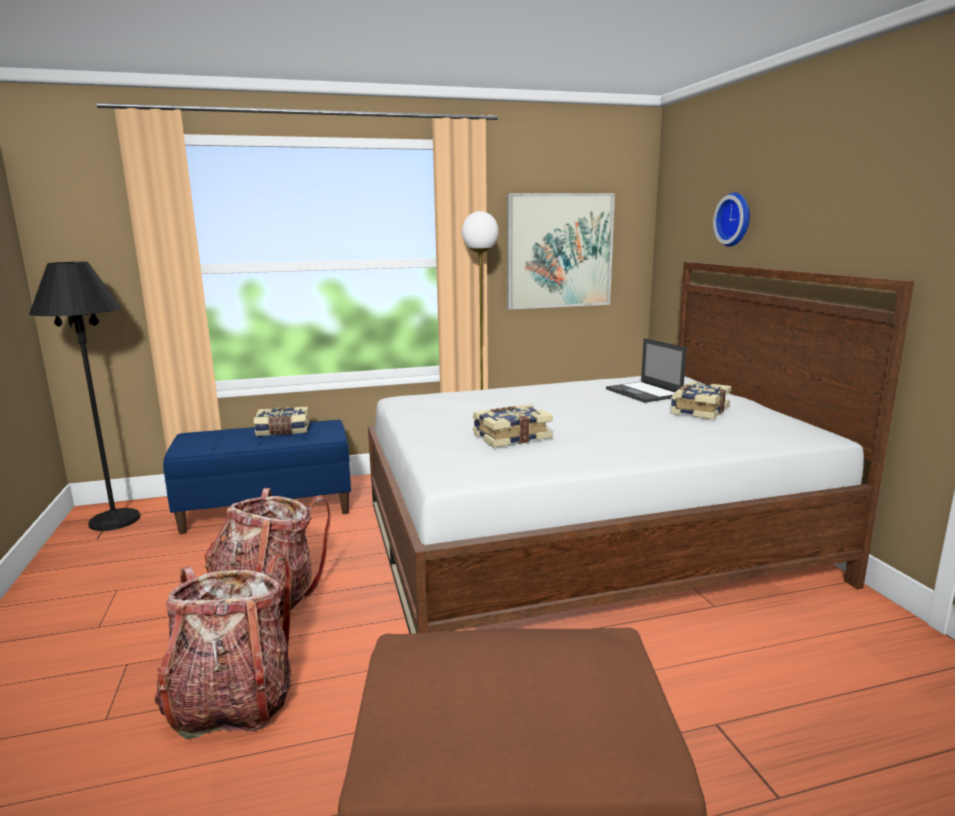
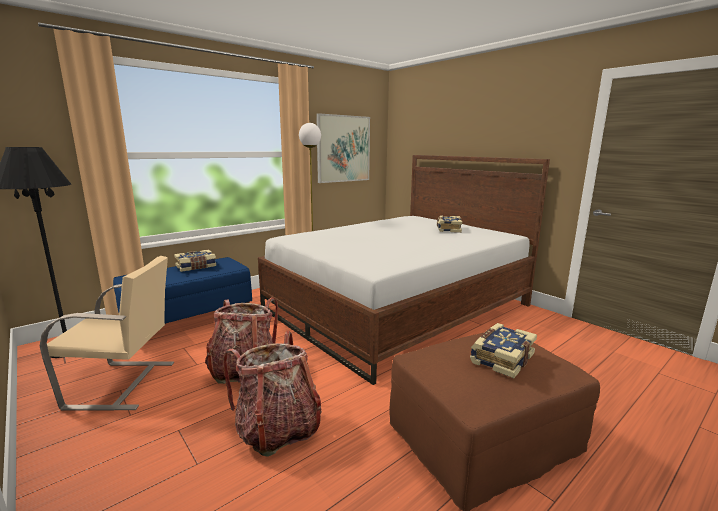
camera: 25 degrees left, 0 degrees up
(126, 583) = (124, 384): none -> beige chair
(511, 436) = (378, 249): book -> book (501, 358)
(644, 393) = (412, 224): laptop -> none
(735, 219) = (443, 132): wall clock -> none

